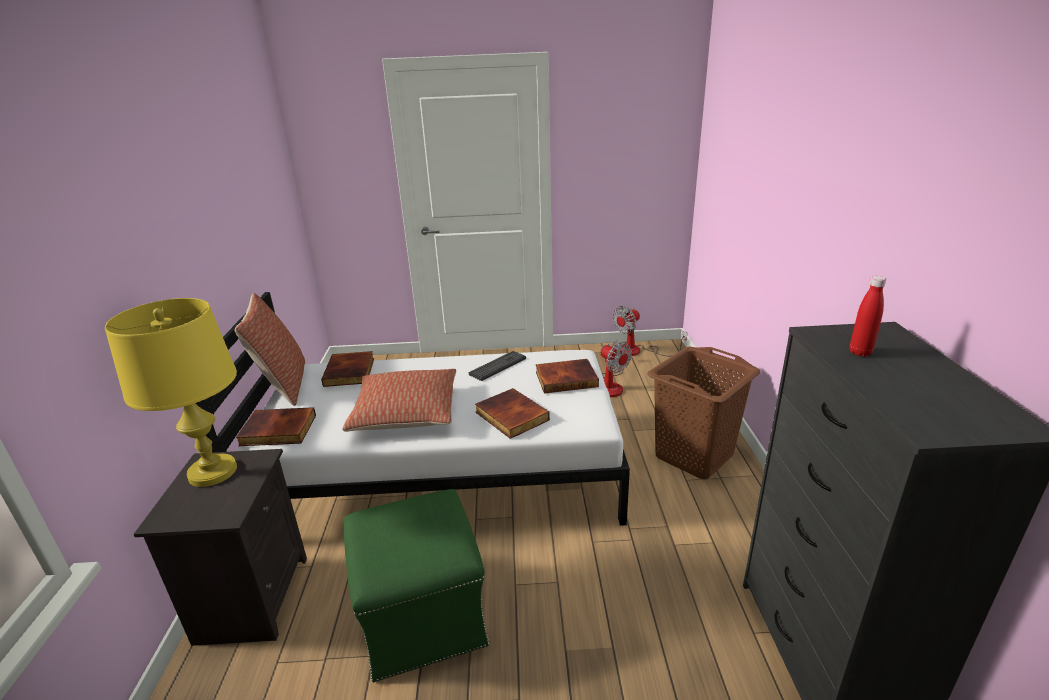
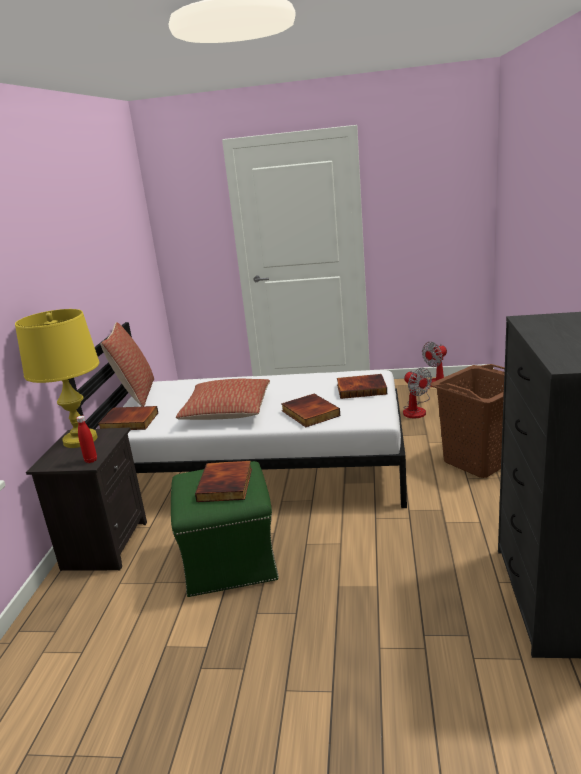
camera: 10 degrees right, 5 degrees down
(350, 372) = (188, 385): book -> book (226, 485)
(498, 366) = (307, 381): keyboard -> none
(860, 352) = (550, 328): red bottle -> red bottle (91, 460)

